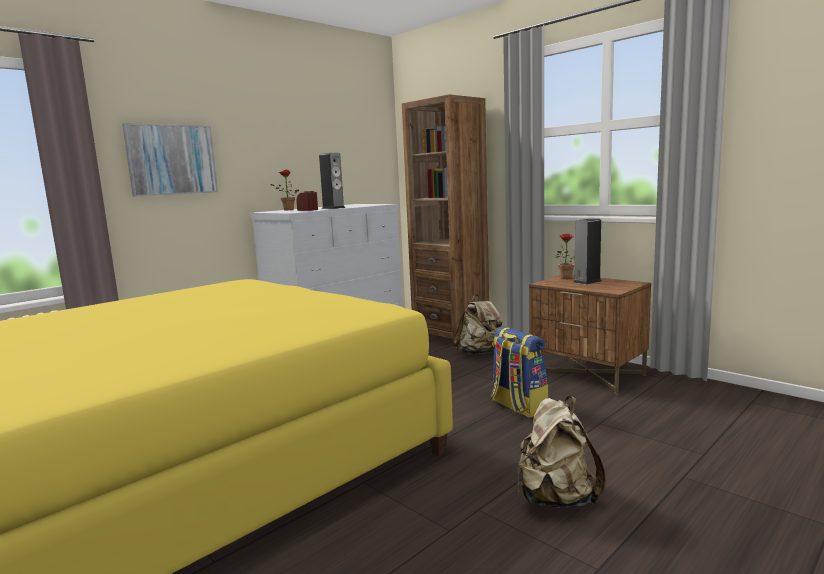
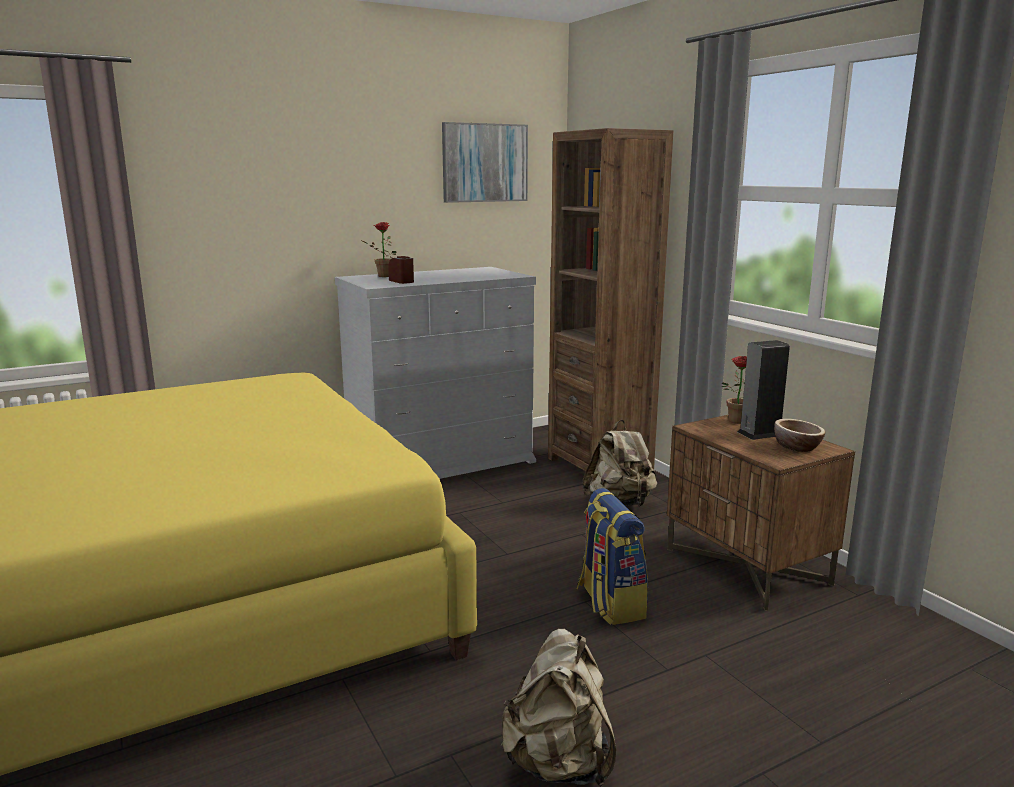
camera: 15 degrees right, 5 degrees up
(171, 160) = (232, 208): picture -> picture (484, 163)
(333, 208) = (439, 279): speaker -> none
(616, 284) = (797, 447): none -> bowl

